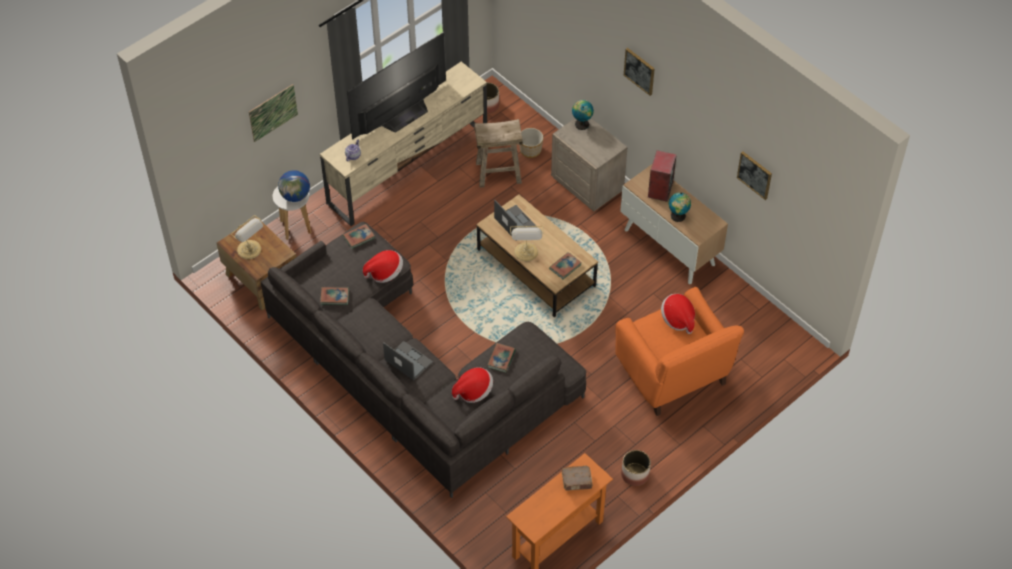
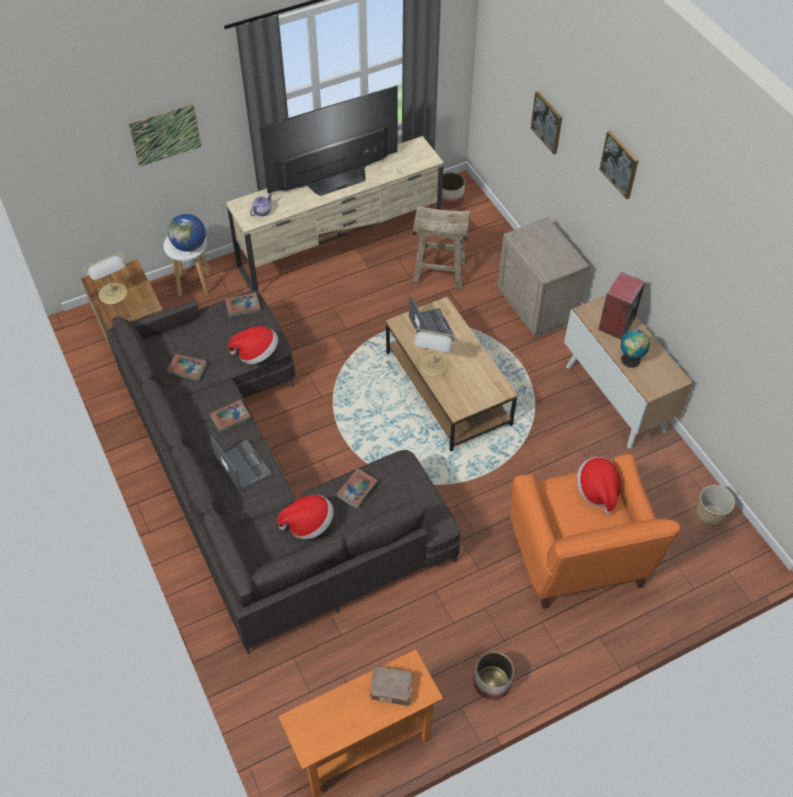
camera: 15 degrees right, 0 degrees up
(530, 150) = (483, 256): planter -> planter (710, 514)
(565, 267) = (475, 393): book -> book (230, 417)
(581, 123) = (542, 229): globe -> none
(755, 175) = (742, 322): picture -> picture (547, 122)

